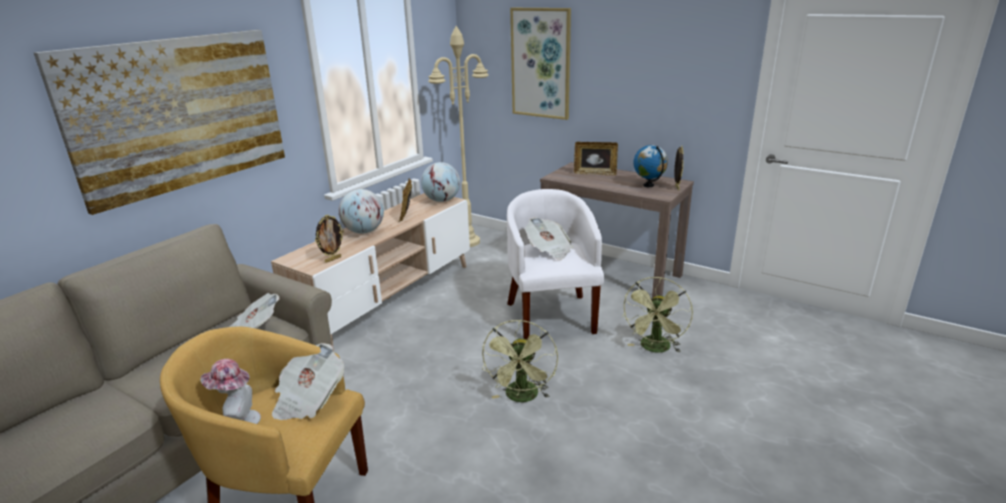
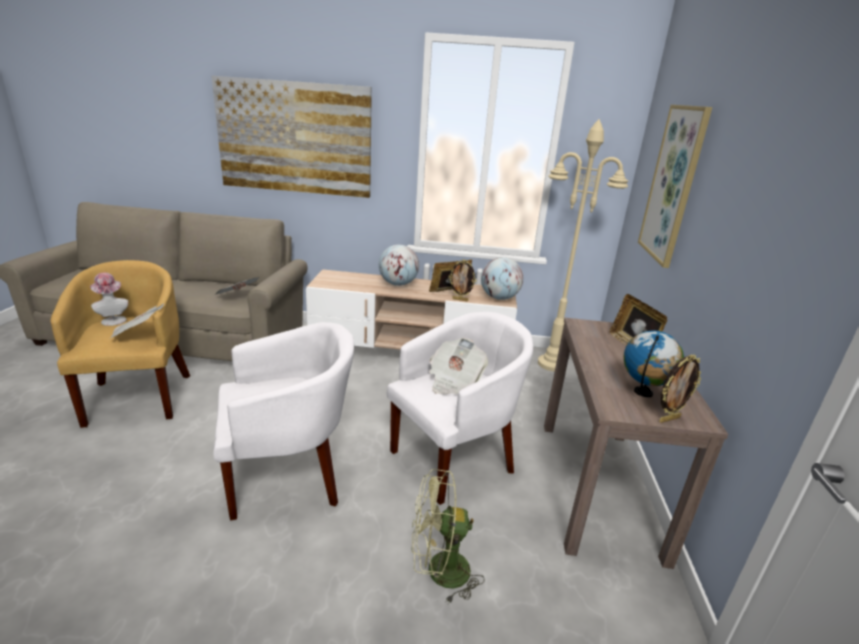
camera: 60 degrees right, 0 degrees up
(333, 259) = (337, 286): picture frame -> picture frame (460, 299)
(522, 397) = (289, 475): green fan -> white armchair

